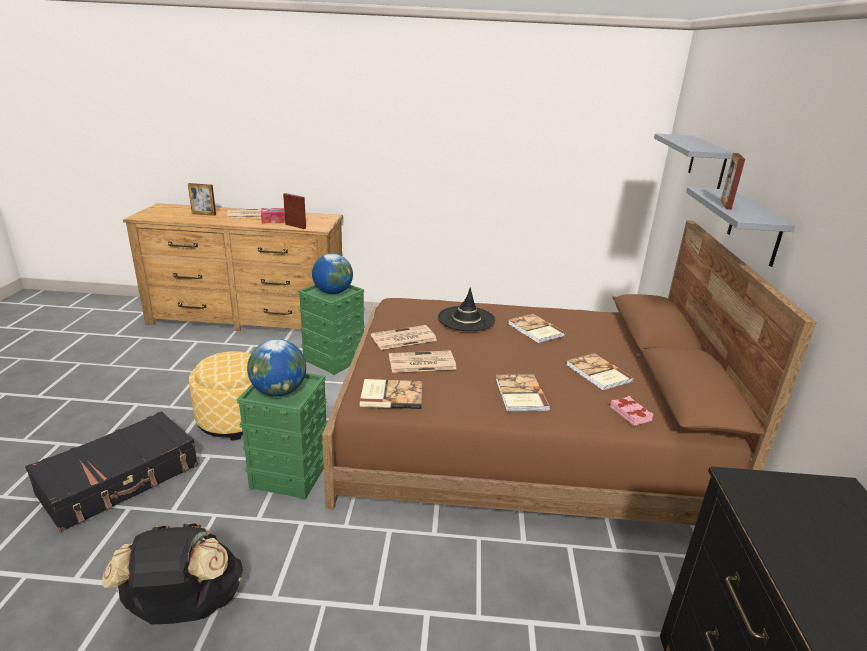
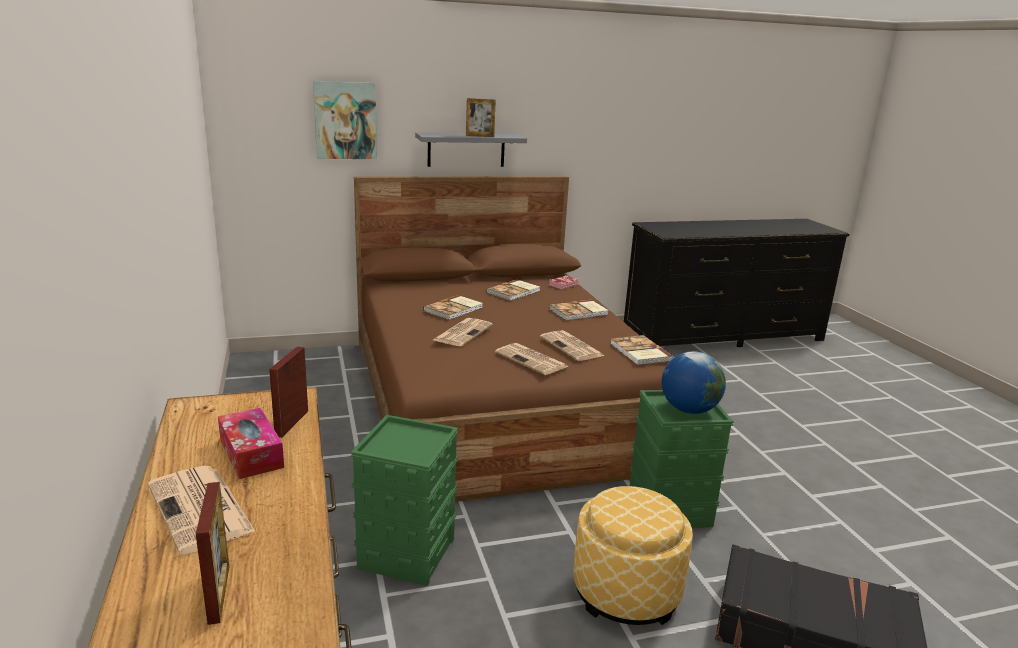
camera: 110 degrees left, 5 degrees down
(185, 608) = (842, 508): black backpack -> none
(333, 292) = (405, 442): globe -> none
(466, 319) = (463, 332): black hat -> newspaper
(707, 162) = (345, 120): grey shelf -> picture

